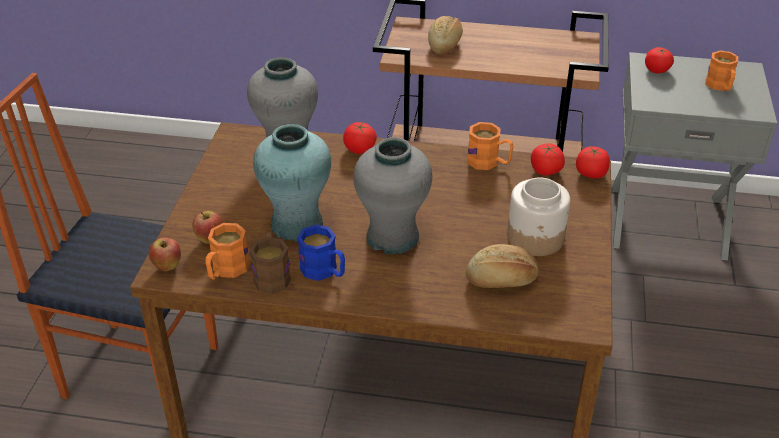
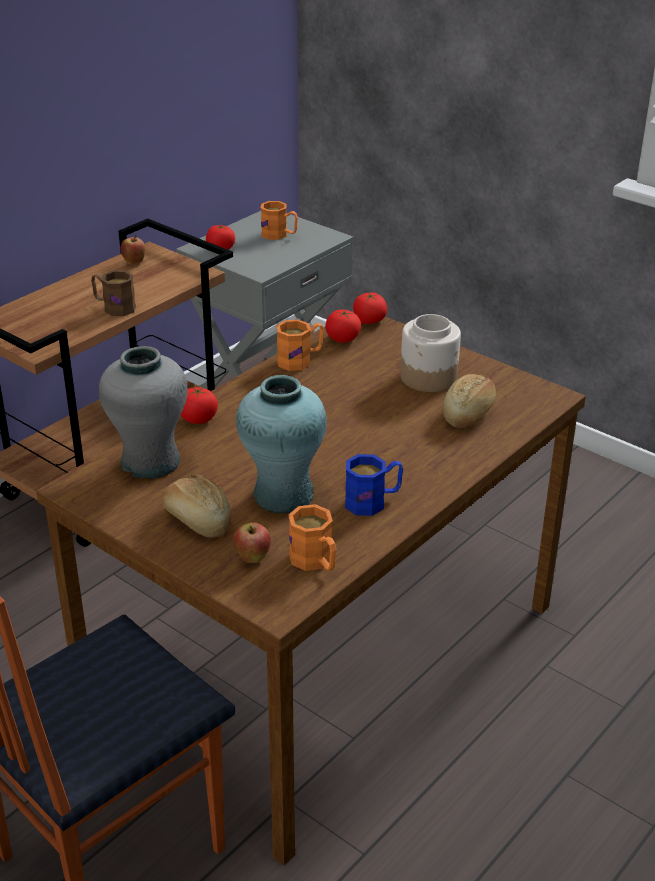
camera: 60 degrees left, 5 degrees down
(167, 267) = (272, 601): apple -> apple (134, 263)
(272, 275) = (349, 534): brown mug -> brown mug (114, 307)
(393, 238) = (359, 447): grey vase -> none
(445, 44) = (55, 317): bread -> bread (198, 520)

